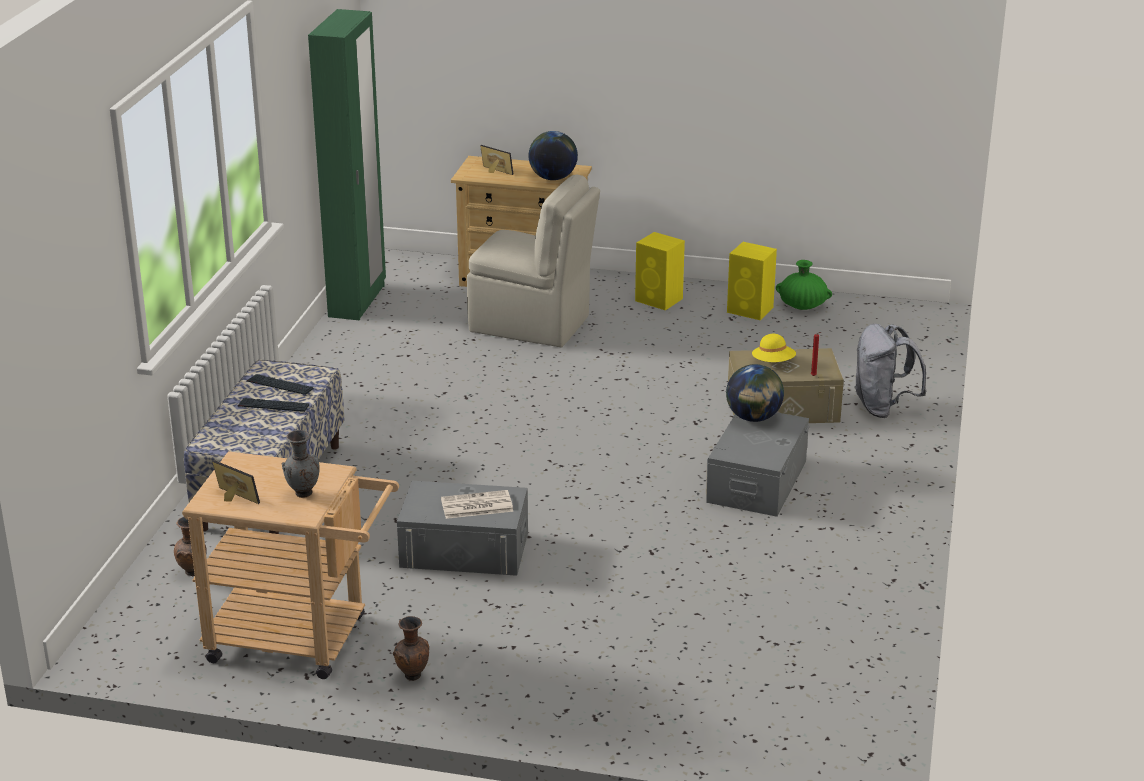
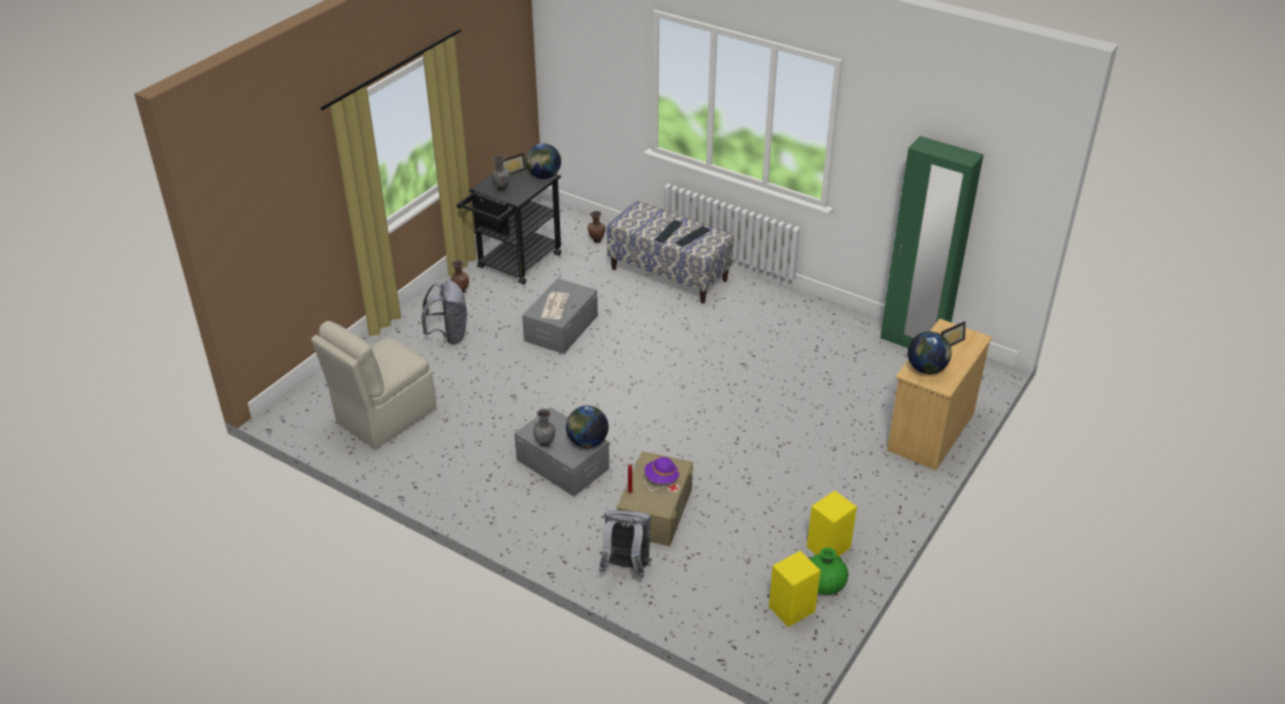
camera: 110 degrees right, 10 degrees up
(240, 464) = (544, 176): none -> globe
(301, 640) = (515, 264): beige cart -> black cart
(532, 325) = (843, 417): beige chair -> beige chair (384, 417)
(545, 652) = (449, 335): none -> grey backpack
(660, 300) = (865, 498): yellow speaker -> yellow speaker (791, 609)
(773, 363) = (661, 478): yellow hat -> purple hat
(781, 444) = (545, 444): none -> grey vase

